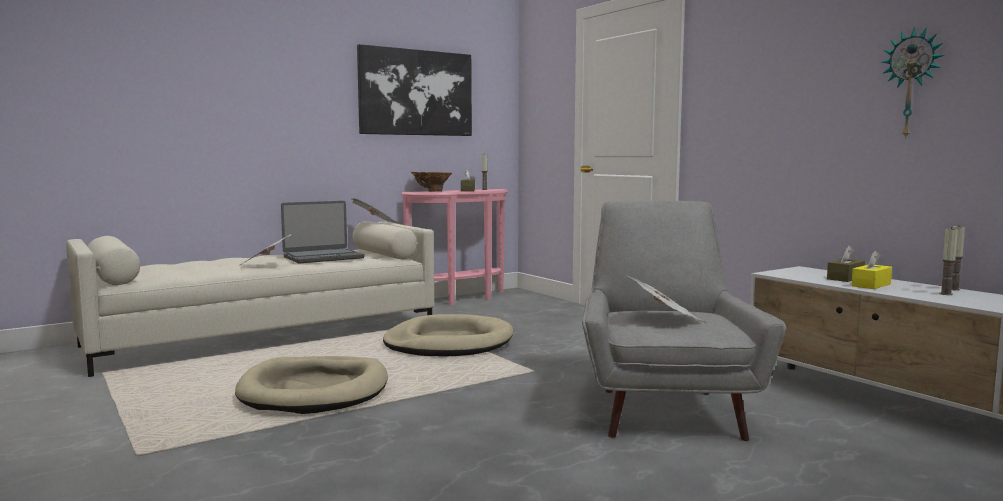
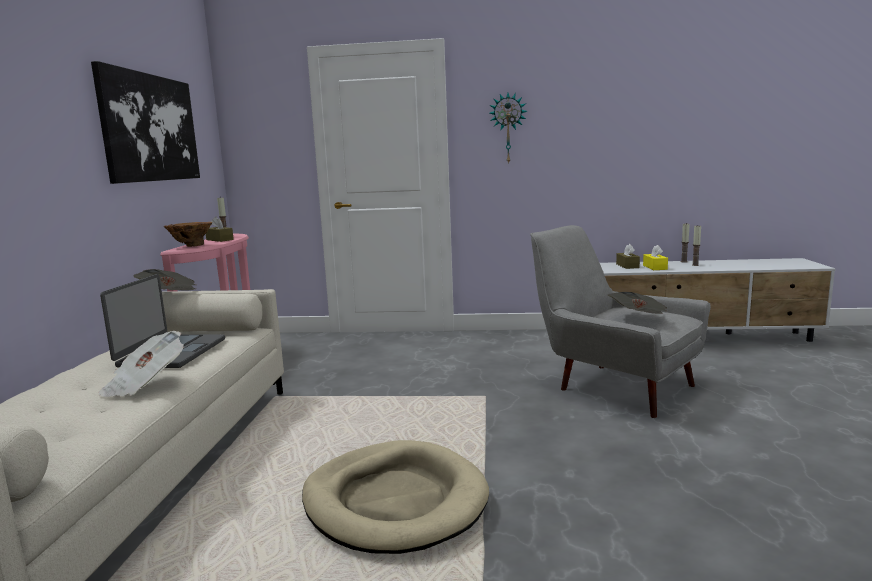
camera: 50 degrees left, 5 degrees up
(448, 343) = (353, 402): beige dog bed -> none
(912, 84) = (643, 134): wall clock -> wall clock (508, 128)

